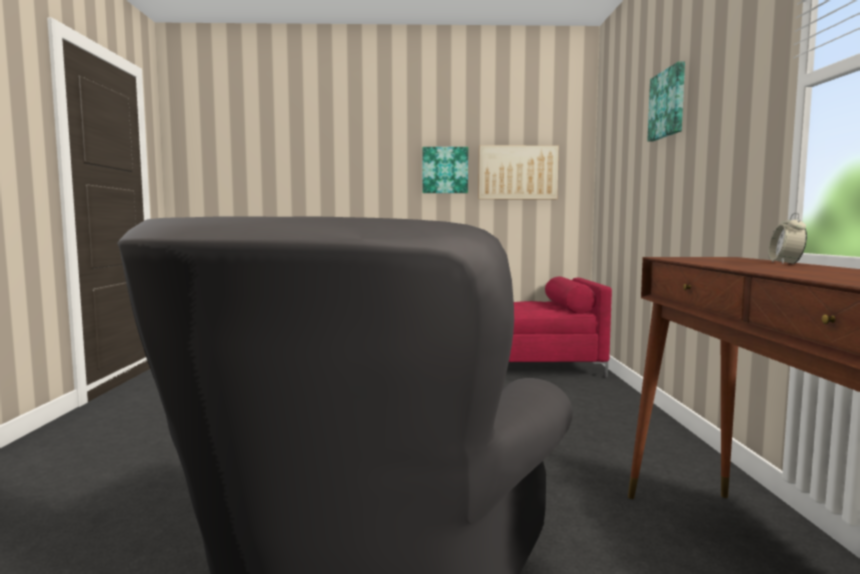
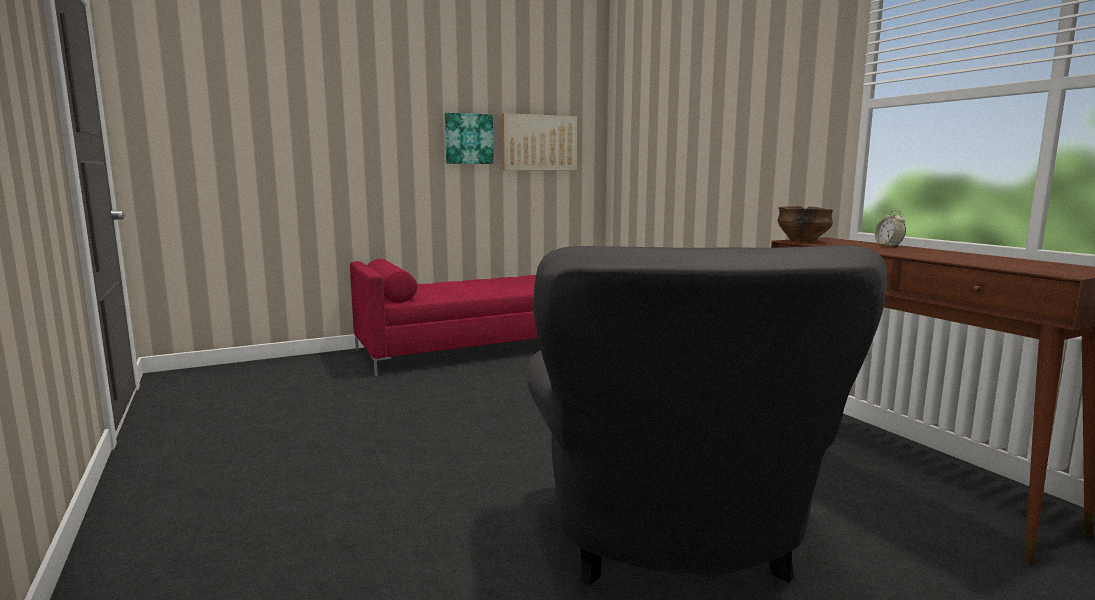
camera: 25 degrees left, 5 degrees up
(668, 104) = (714, 94): picture -> none
(681, 257) = (803, 240): none -> bowl

